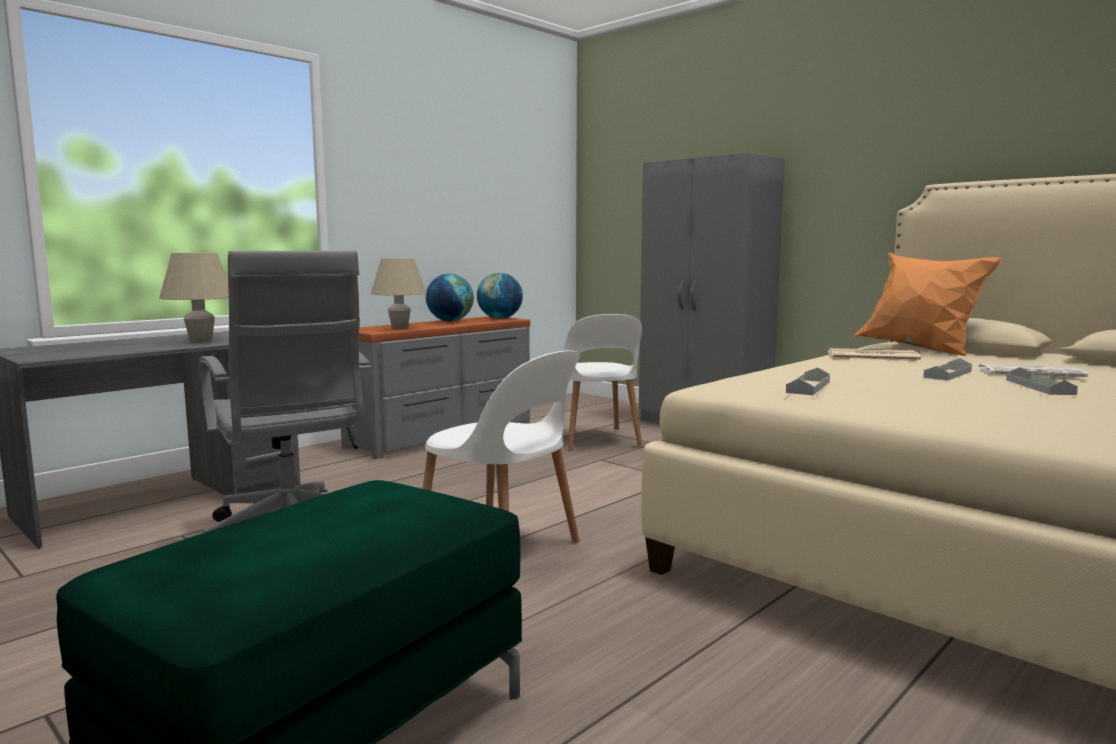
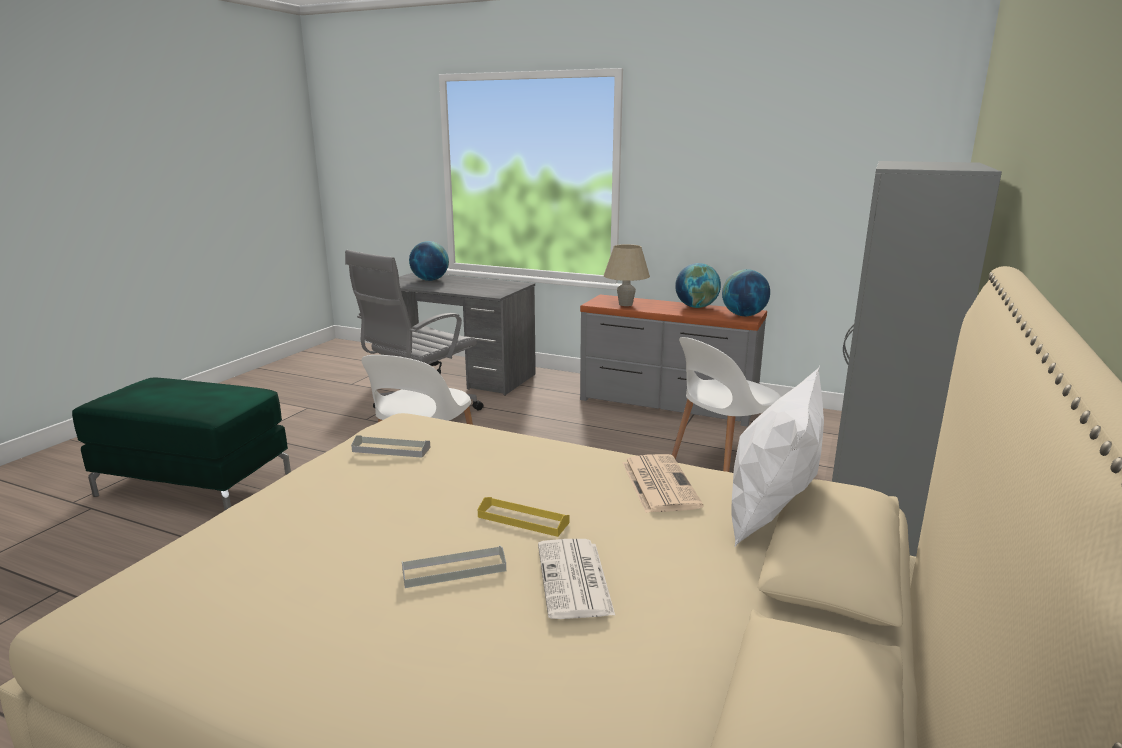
camera: 70 degrees right, 10 degrees up
(87, 347) = (430, 280): none -> globe
(201, 341) = (470, 288): beige table lamp -> none
(919, 350) = (769, 517): orange pillow -> white pillow
(947, 374) = (523, 520): grey tray -> yellow tray

